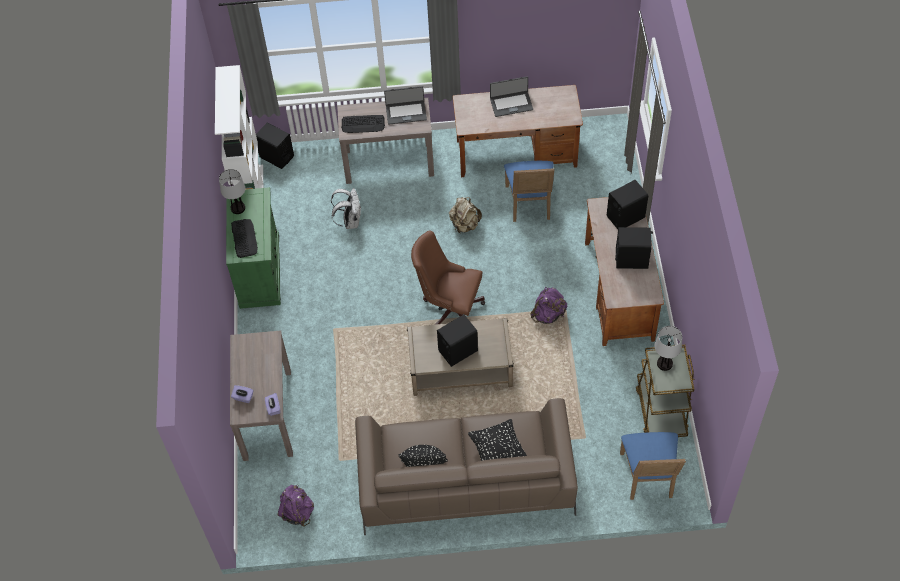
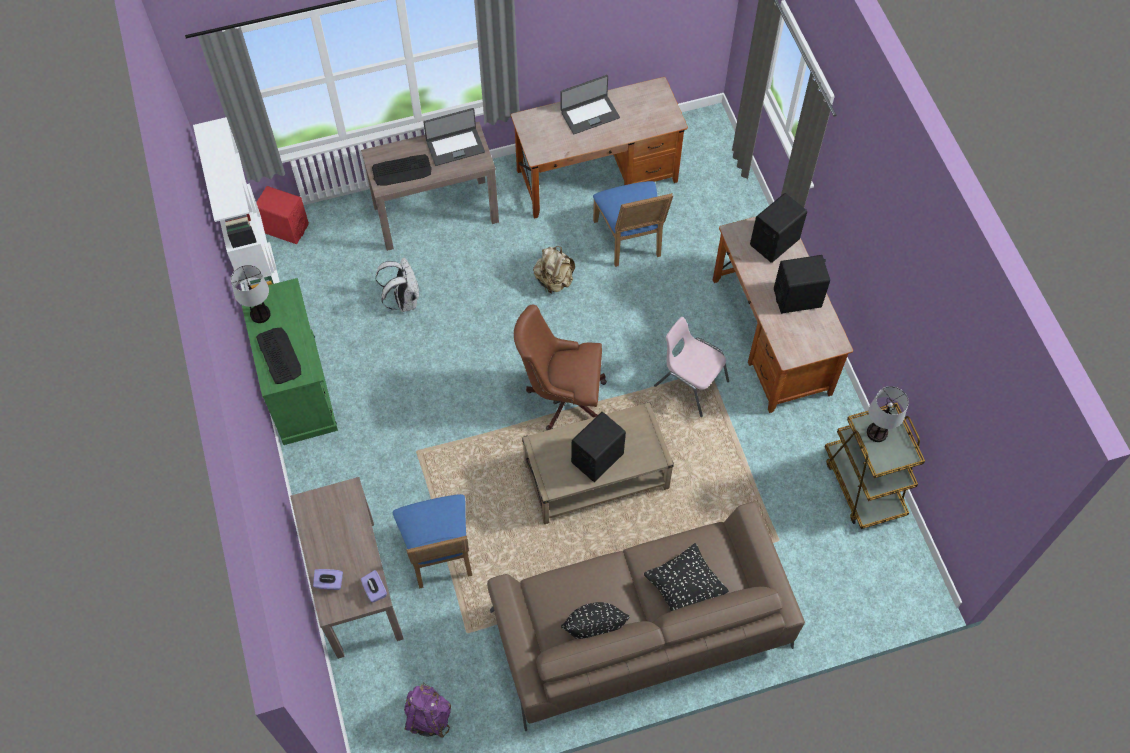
camera: 15 degrees left, 5 degrees up
(276, 157) = (285, 228): black speaker -> red speaker
(548, 314) = (690, 383): purple backpack -> pink chair
(648, 478) = (871, 580): blue chair -> blue chair (440, 555)

